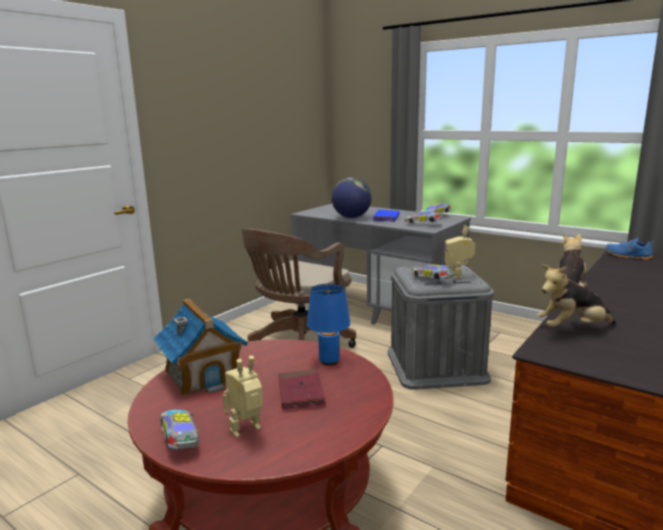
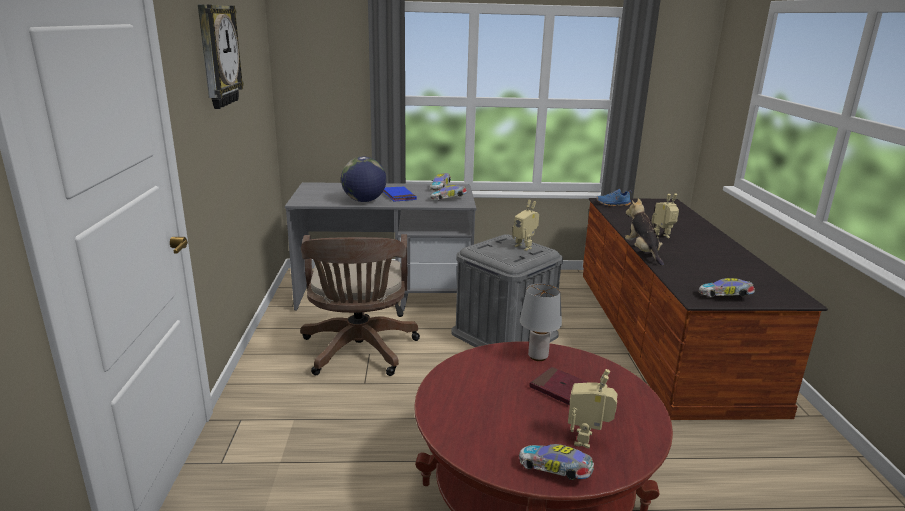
camera: 40 degrees left, 5 degrees up
(203, 374) = (463, 410): toy house -> none
(226, 87) = (217, 56): none -> wall clock
(328, 361) = (537, 357): blue table lamp -> grey table lamp
(432, 280) = (514, 256): toy car -> toy car (725, 297)
(572, 329) = (682, 276): plush toy -> none
(628, 293) = (662, 237): none -> toy robot

